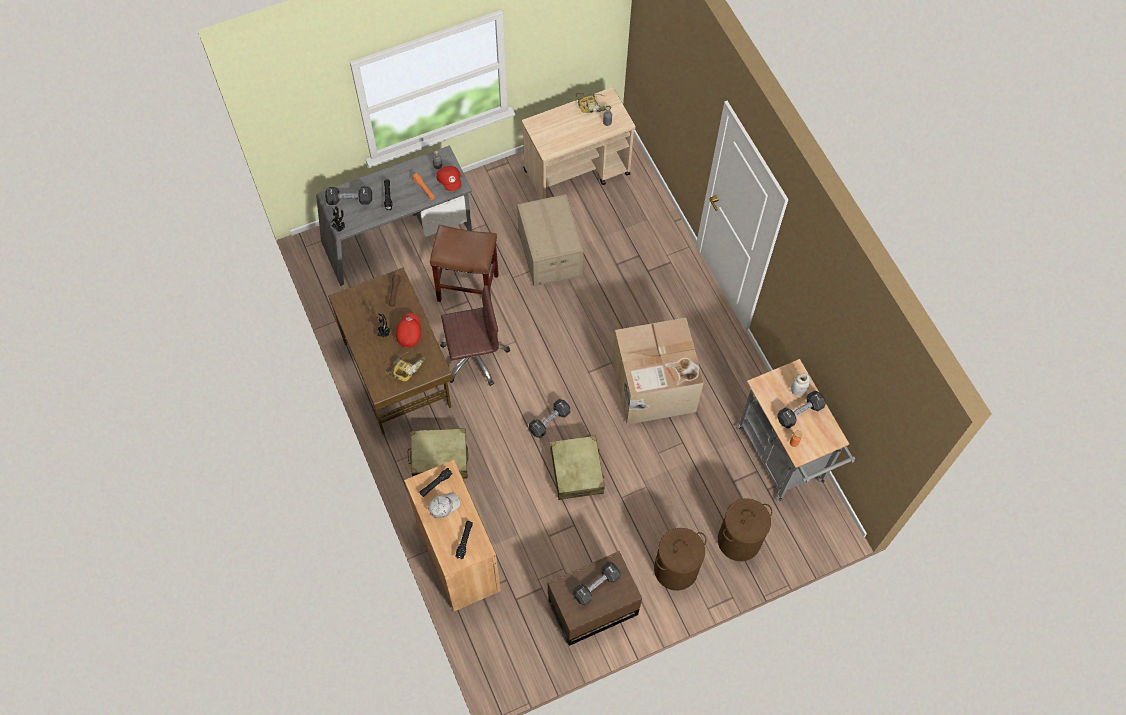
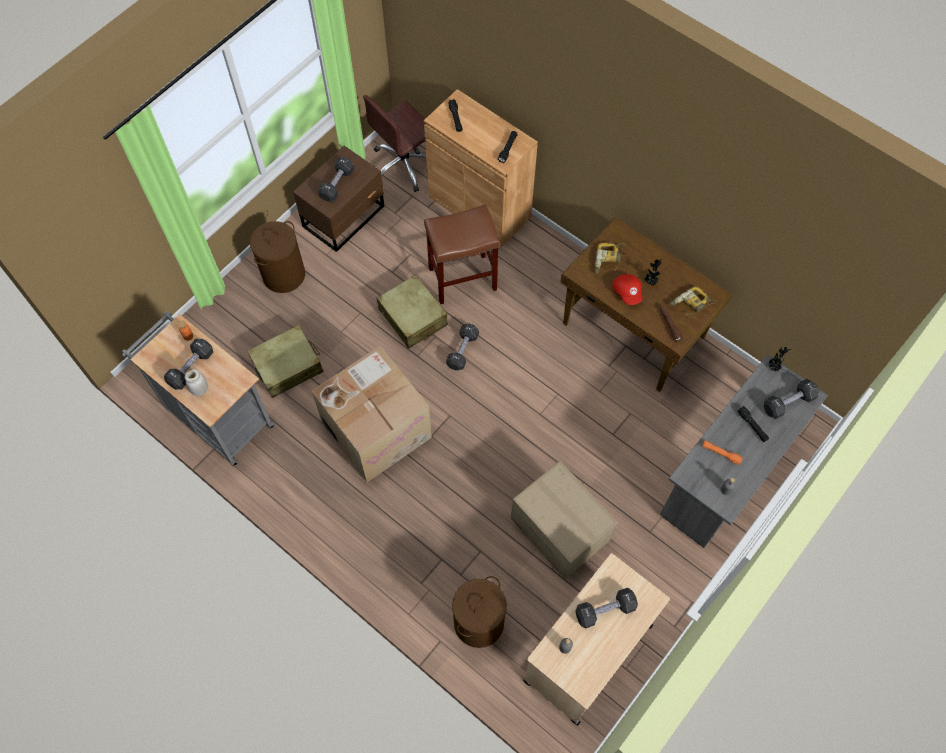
camera: 155 degrees right, 0 degrees up
(439, 458) = (544, 274): beige suitcase -> beige suitcase (288, 366)
(443, 506) = (490, 136): white cap -> none
(450, 181) = (699, 476): red cap -> none
(467, 288) = (623, 448): brown stool -> brown stool (463, 278)
(474, 357) = (571, 380): brown office chair -> brown office chair (404, 165)
(568, 131) = (605, 610): none -> black dumbbell
(593, 104) = (596, 667): power drill -> power drill (690, 305)
(738, 540) = (234, 322): brown laundry basket -> brown laundry basket (479, 622)

